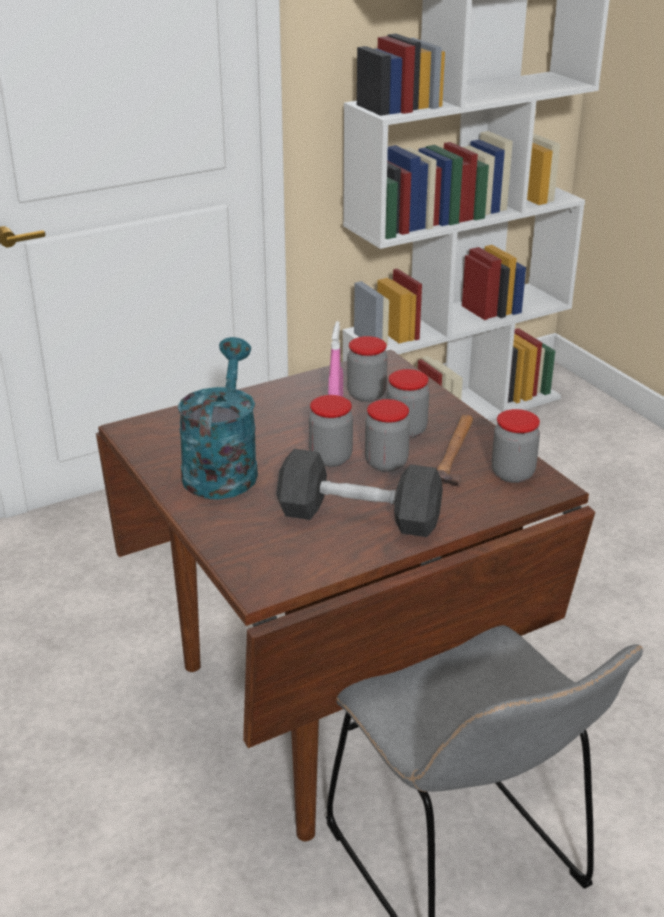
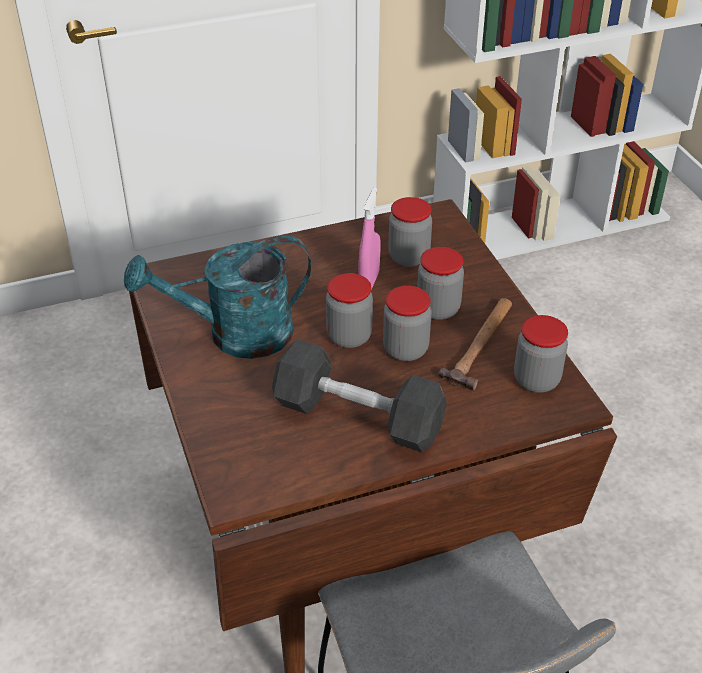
camera: 10 degrees right, 10 degrees up
(222, 467) = (235, 335): turquoise watering can -> turquoise watering can turned 120 degrees counterclockwise

